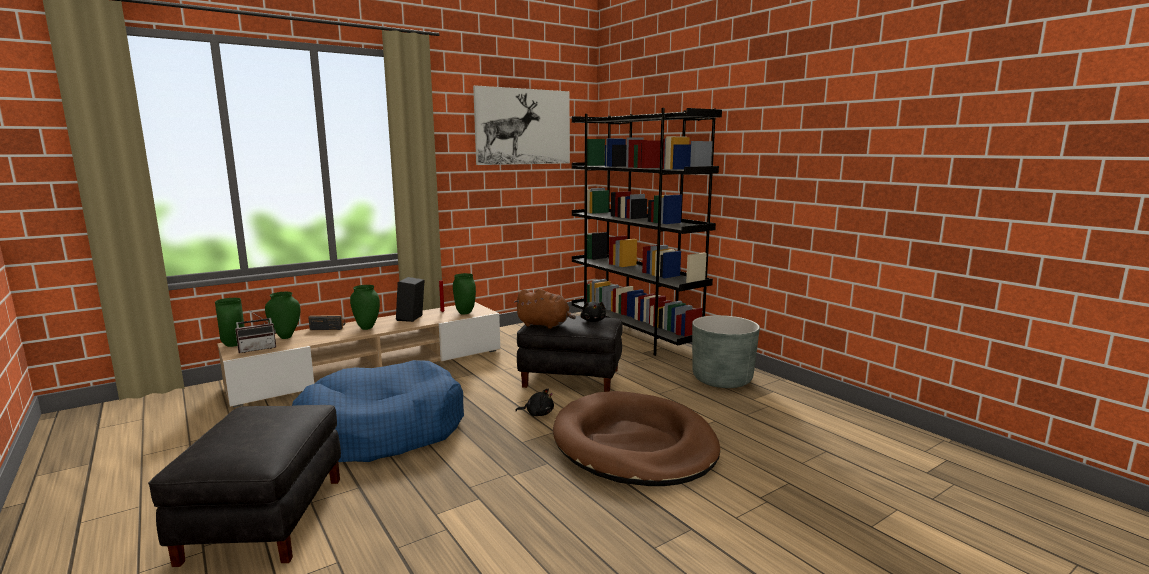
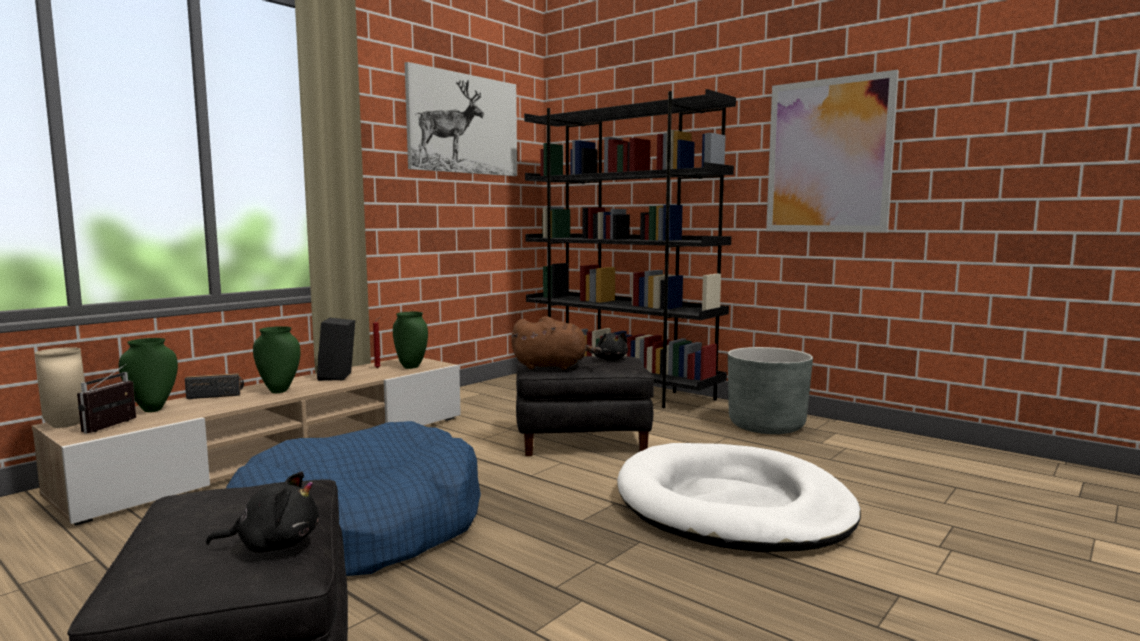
camera: 15 degrees left, 5 degrees down
(235, 345) = (67, 425): green vase -> beige vase
(257, 349) = (114, 427): radio -> radio turned 150 degrees clockwise
(538, 414) = (574, 484): black plush toy -> black plush toy (274, 545)
(634, 444) = (732, 506): brown dog bed -> white dog bed
(788, 163) = (828, 156): none -> picture

